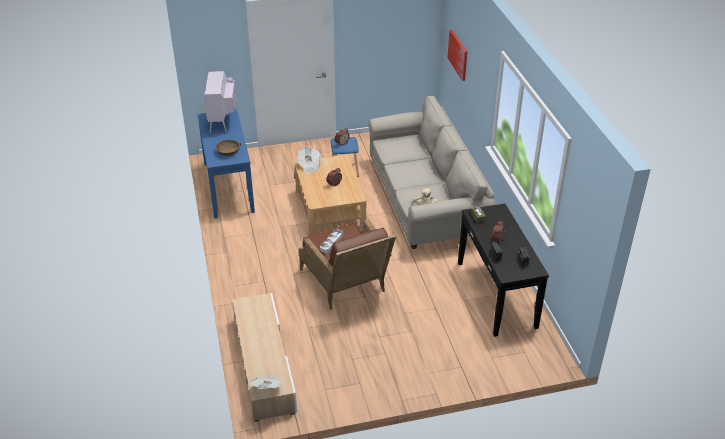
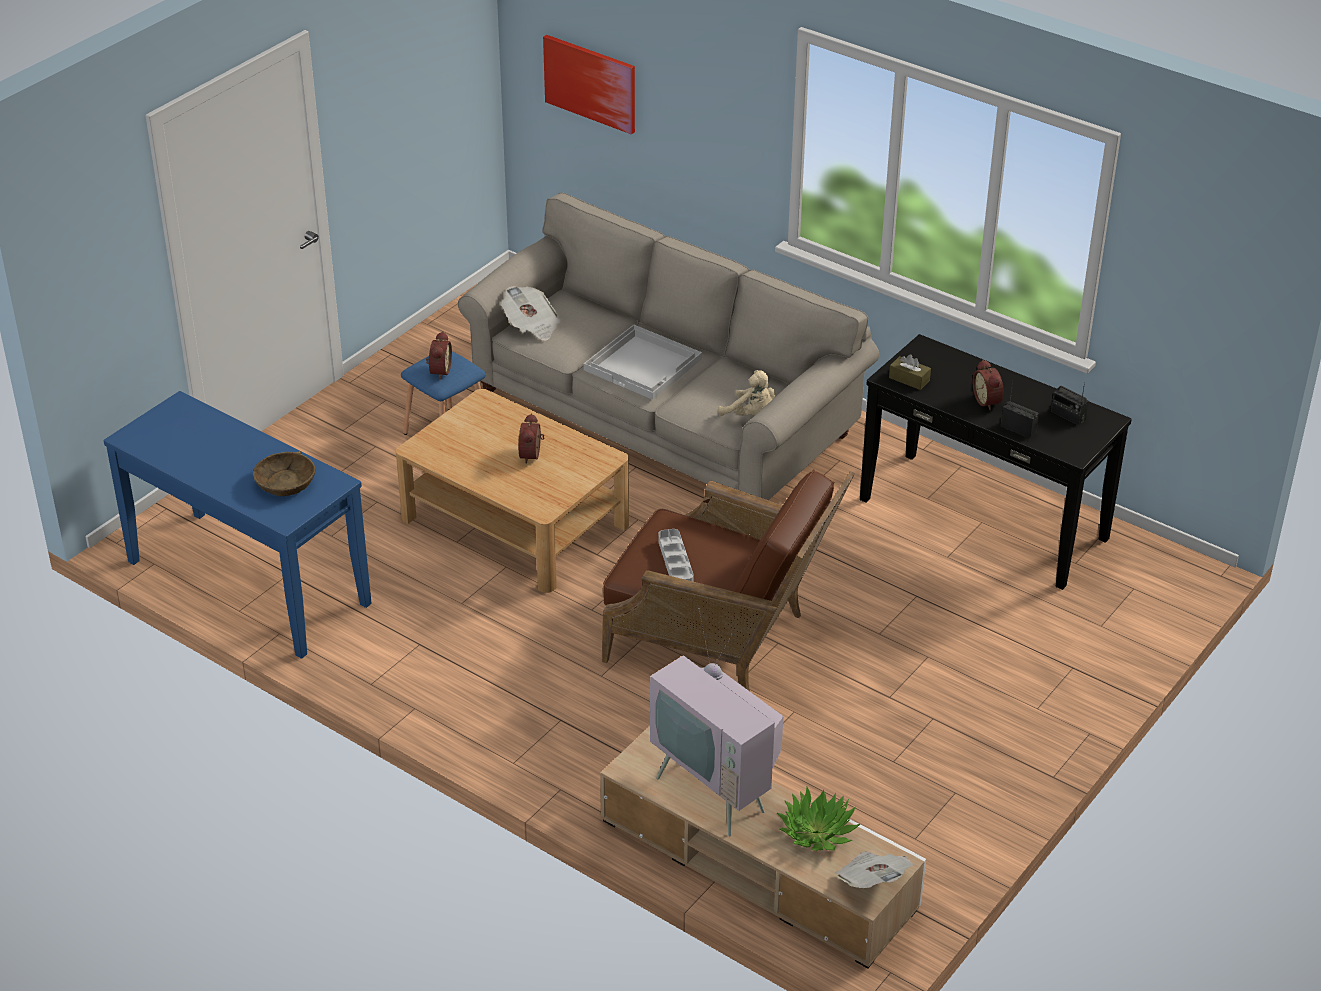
camera: 40 degrees left, 0 degrees up
(223, 122) = (189, 431): television -> television (717, 790)
(272, 360) = (817, 832): none -> potted plant
(309, 166) = (435, 444): newspaper -> newspaper (531, 326)
(412, 172) = (644, 364): none -> white tray

